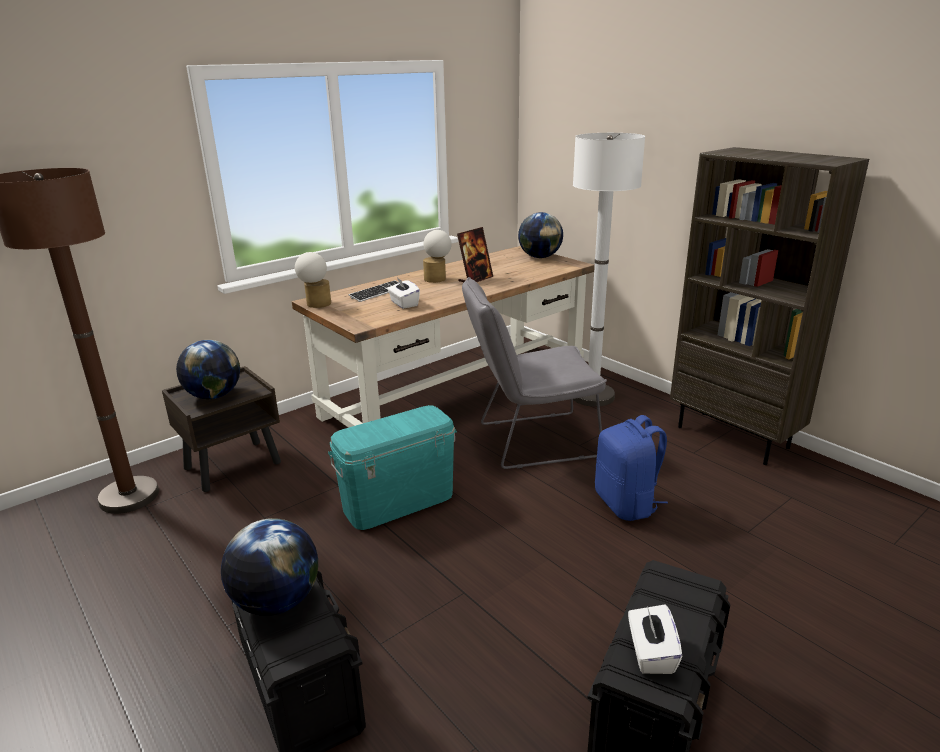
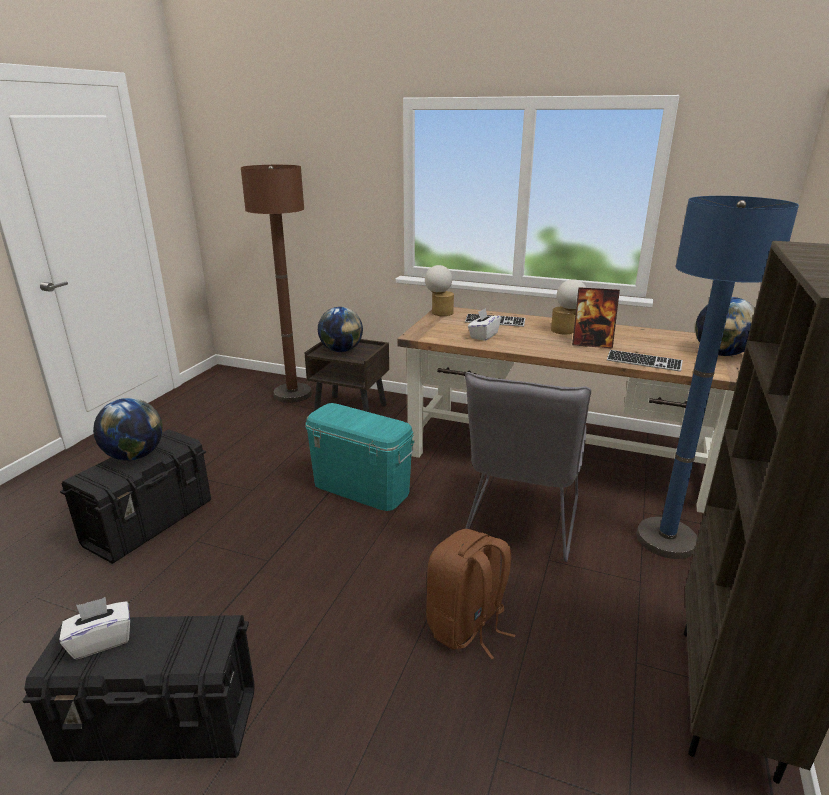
camera: 60 degrees right, 0 degrees up
(528, 277) = (643, 362): none -> keyboard
(530, 441) = (520, 524): grey chair -> grey chair turned 120 degrees counterclockwise
(592, 396) = (666, 540): white floor lamp -> blue floor lamp
(627, 504) = (467, 626): blue backpack -> brown backpack

